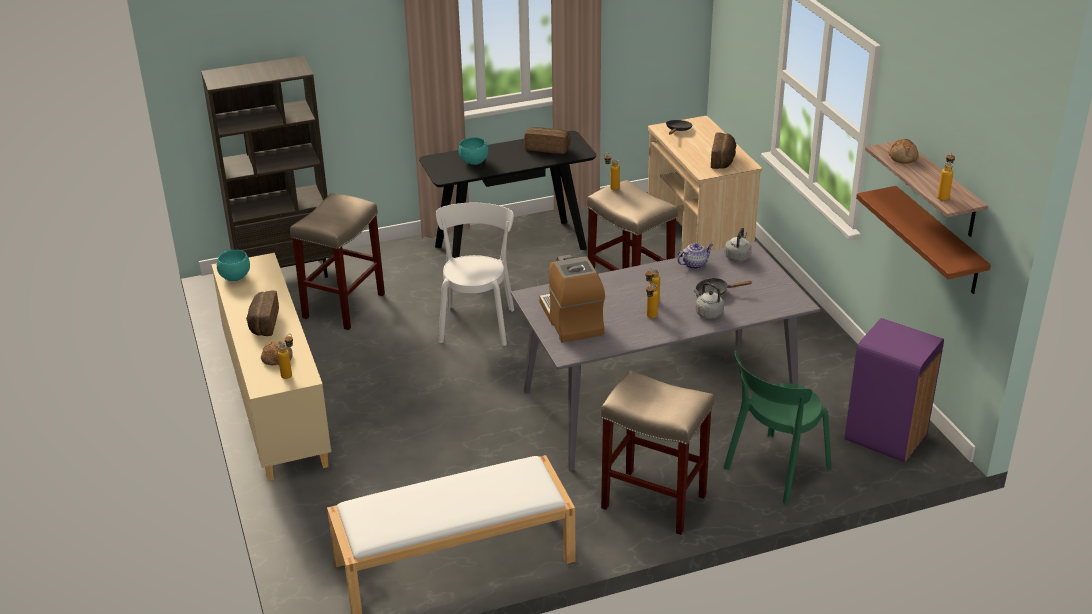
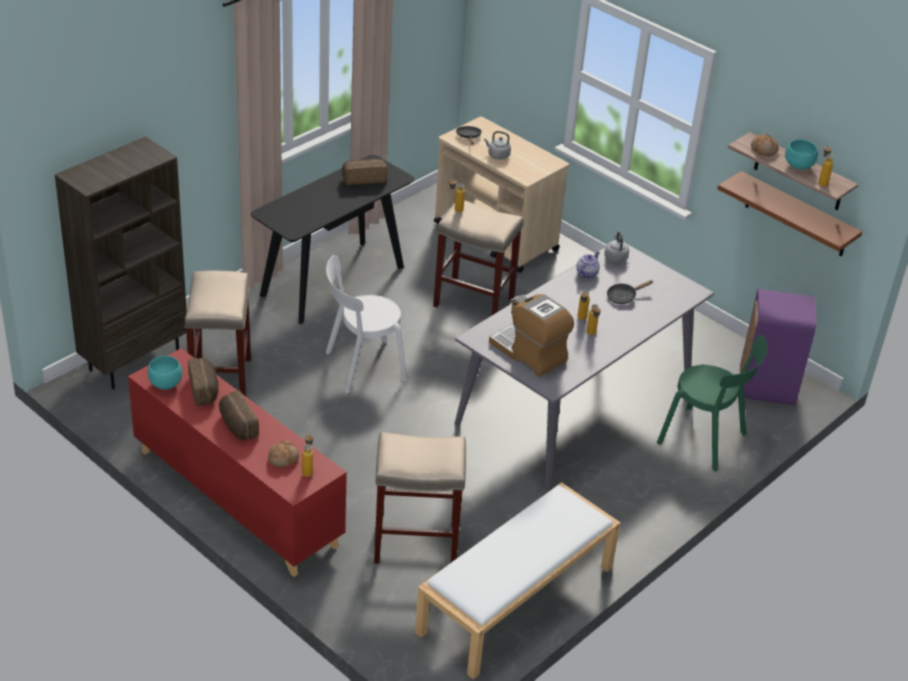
camera: 30 degrees left, 5 degrees up
(276, 402) = (236, 498): beige cabinet -> red cabinet
(474, 162) = (308, 208): turquoise bowl -> turquoise bowl (799, 166)
(477, 323) = (361, 367): white chair -> white chair turned 90 degrees counterclockwise
(655, 501) = (635, 495): beige stool -> beige stool (417, 542)
(707, 313) = (633, 318): grey kettle -> grey kettle (497, 155)
(723, 160) = (532, 162): bread -> bread (205, 390)
(774, 470) = (705, 440): green chair -> green chair turned 75 degrees counterclockwise

